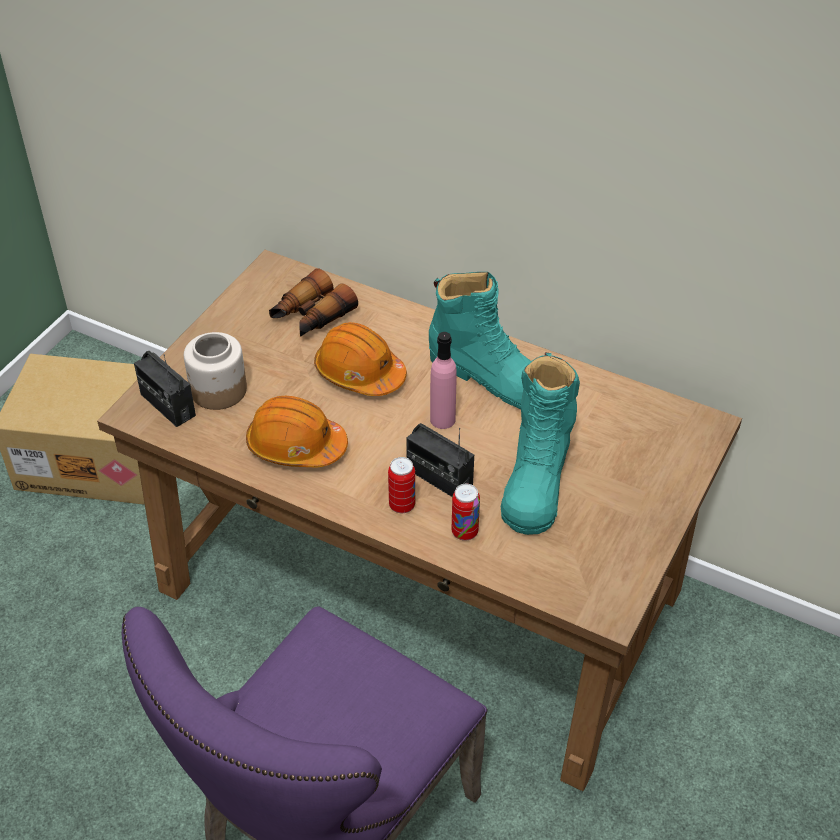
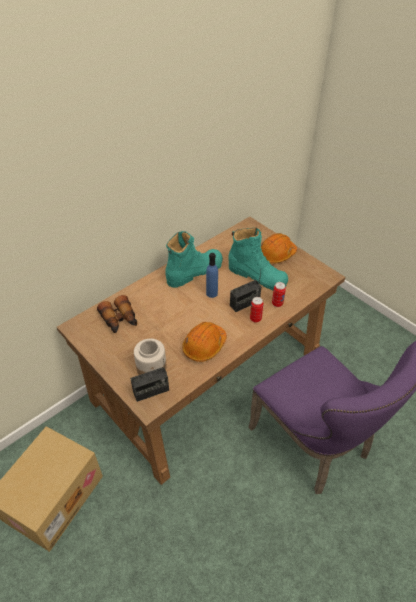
camera: 70 degrees left, 0 degrees up
(359, 373) = (169, 312): orange hard hat -> orange hard hat (276, 254)
(442, 419) = (212, 293): pink bottle -> blue bottle

